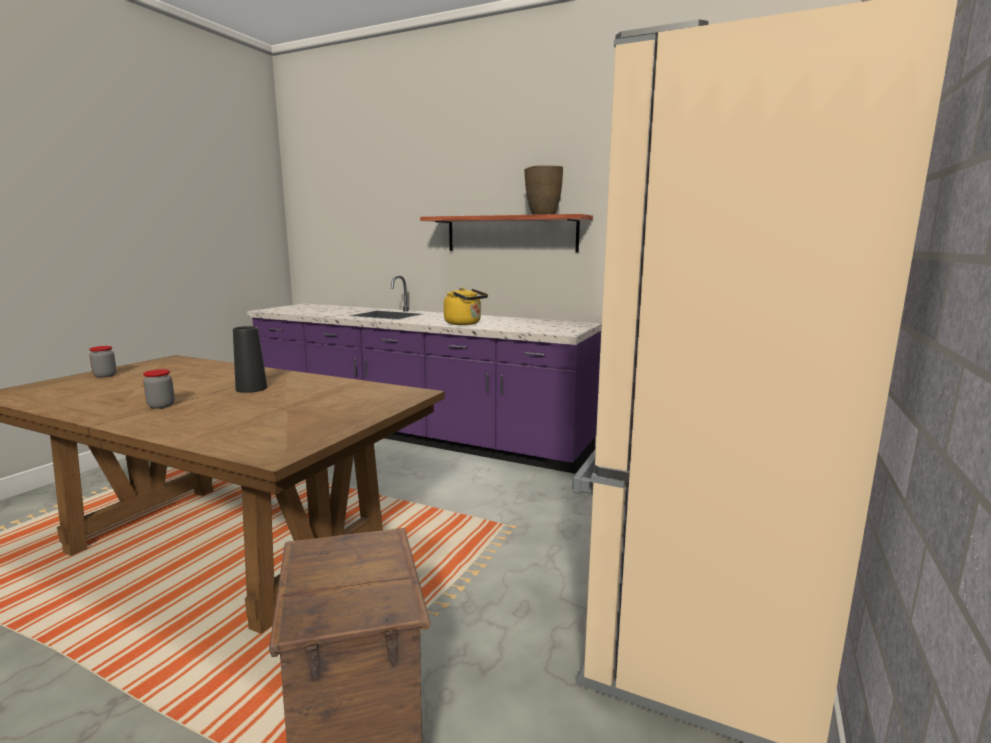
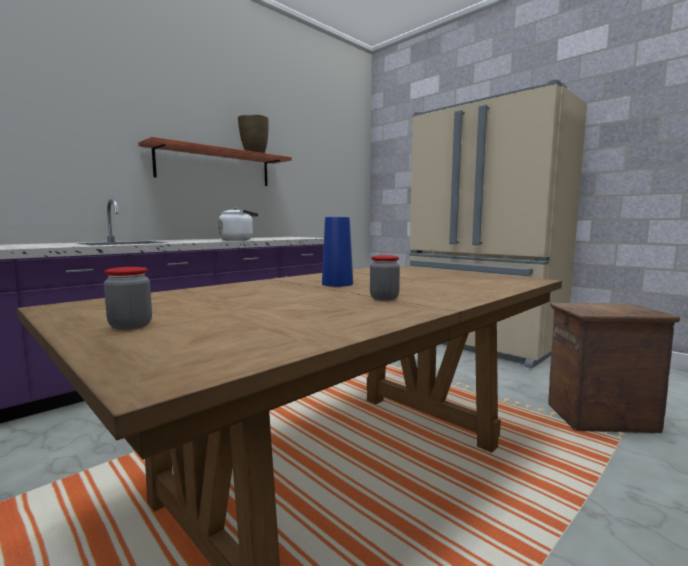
camera: 70 degrees left, 5 degrees down
(251, 388) = (337, 284): black vase -> blue vase
(465, 324) = (238, 240): yellow kettle -> white kettle

